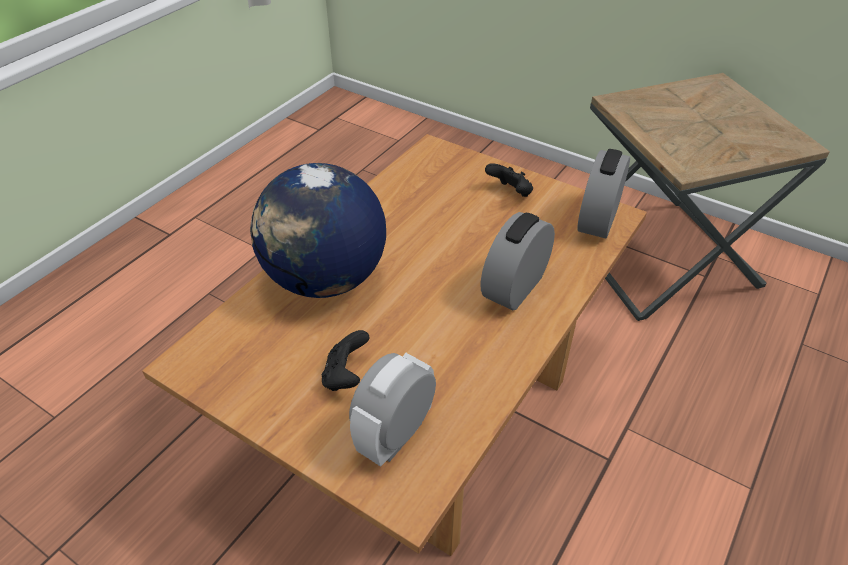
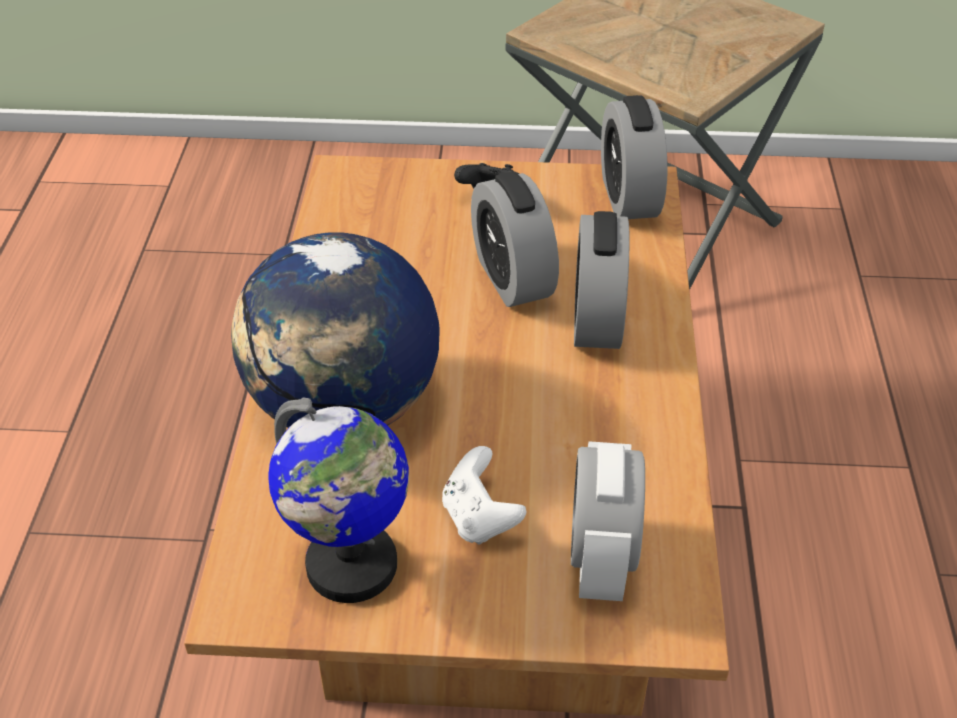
camera: 30 degrees left, 0 degrees up
(255, 370) = (351, 566): none -> globe
(346, 376) = (479, 518): black game controller -> white game controller
(482, 242) = (512, 278): none -> alarm clock

